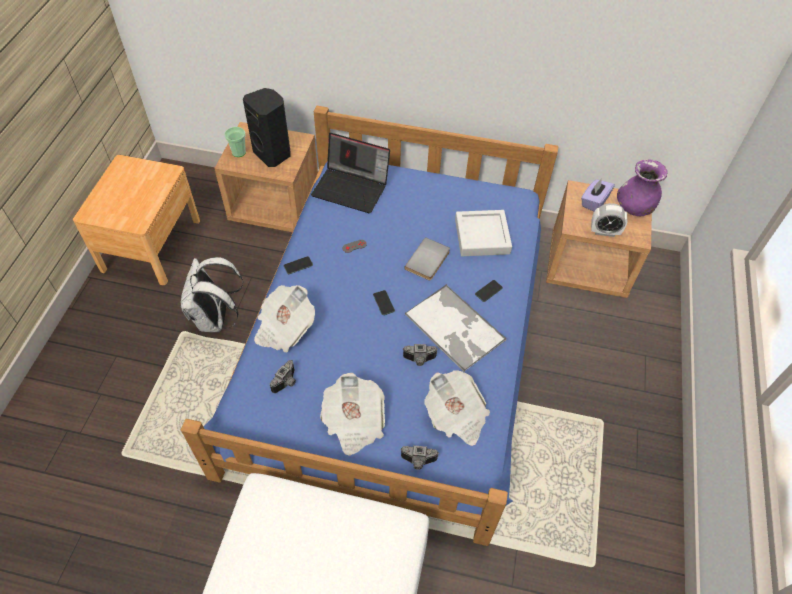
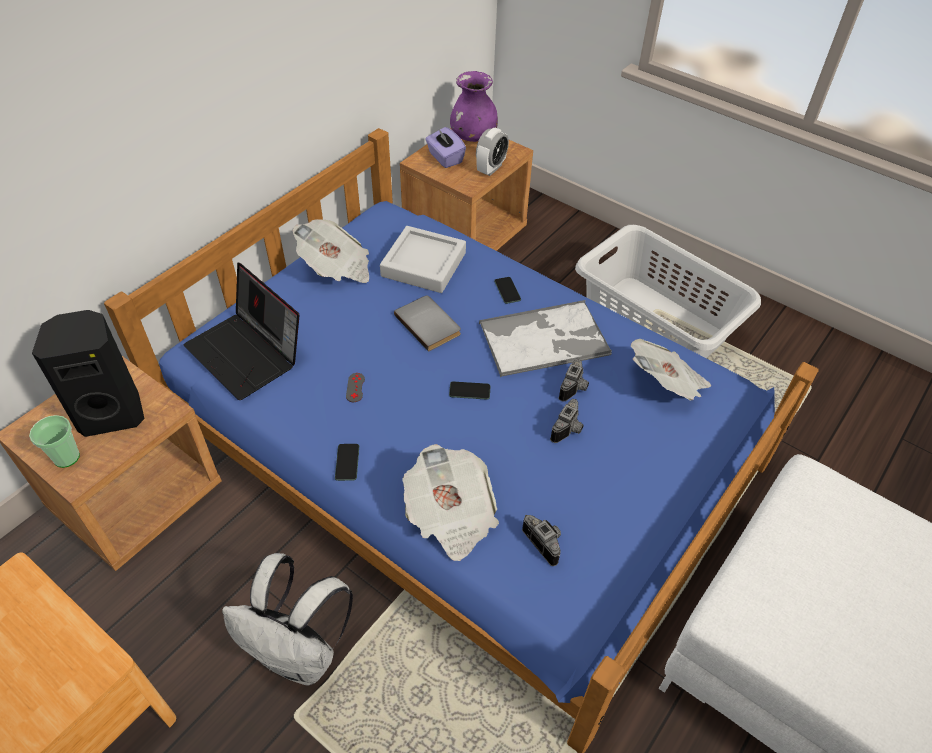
camera: 65 degrees left, 5 degrees down
(352, 188) = (248, 353): laptop -> laptop turned 90 degrees clockwise
(354, 422) = (639, 486): newspaper -> newspaper (336, 268)
(418, 462) = (716, 442): camera -> camera (569, 430)
(583, 424) = (655, 325): none -> grey laundry basket

